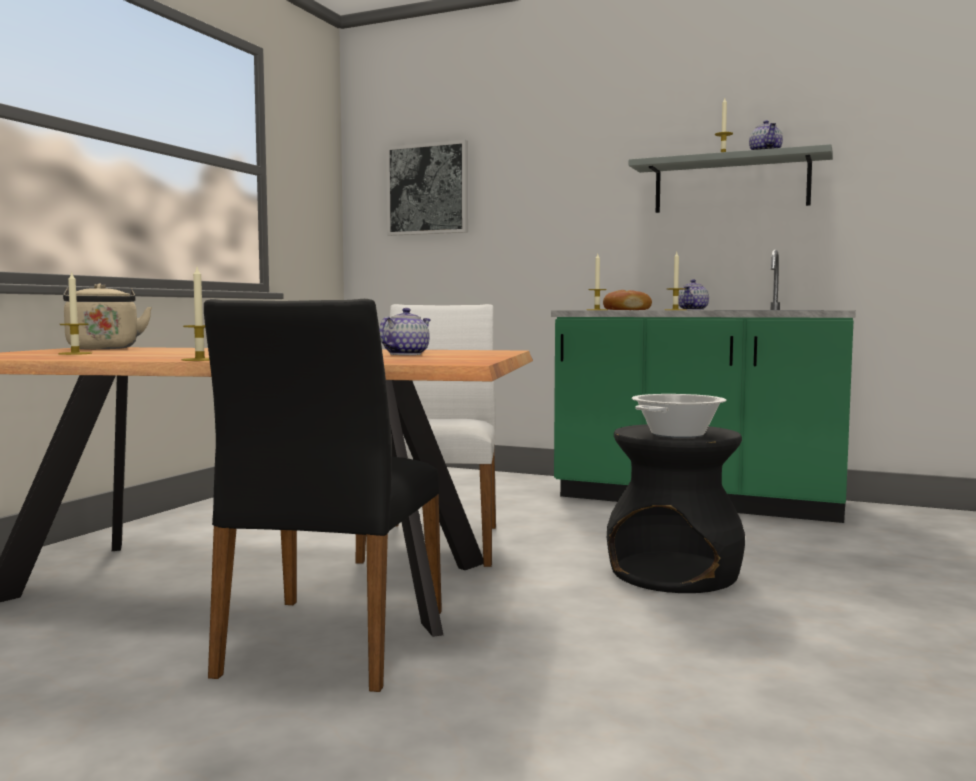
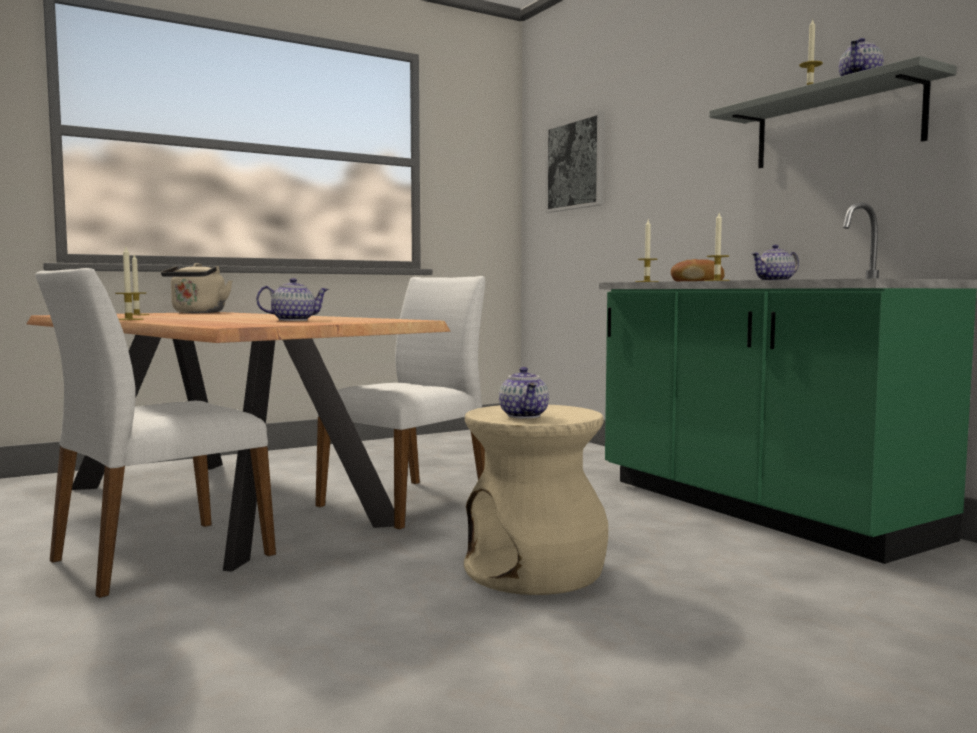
camera: 35 degrees right, 0 degrees up
(330, 642) = (159, 557): black chair -> white chair
(675, 574) = (535, 571): black stool -> beige stool
(677, 434) = (525, 416): cooking pot -> teapot

